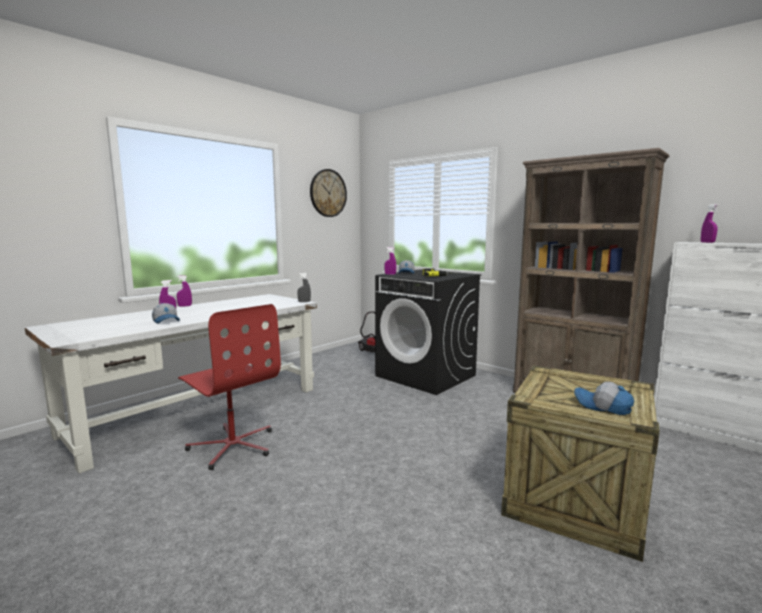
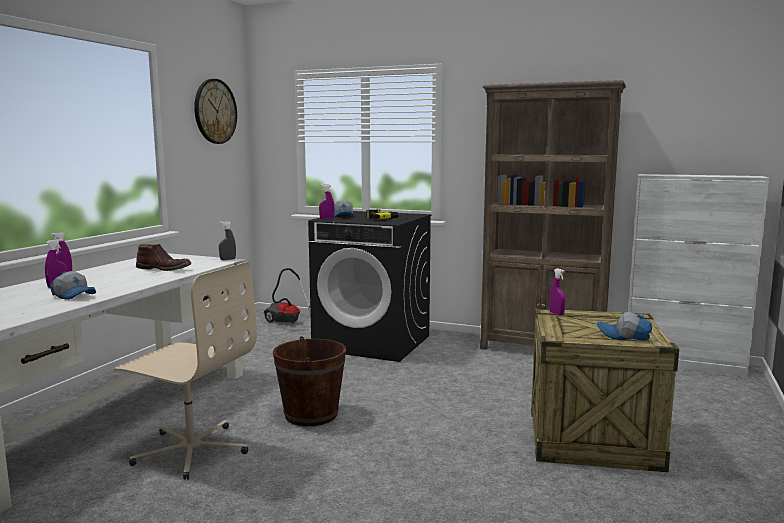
camera: 20 degrees left, 0 degrees up
(233, 446) = (191, 450): red office chair -> beige office chair
(252, 306) = (164, 269): none -> brown boot
(337, 431) = (311, 415): none -> brown bucket
(707, 242) = (665, 174): purple spray bottle -> purple spray bottle (556, 314)

